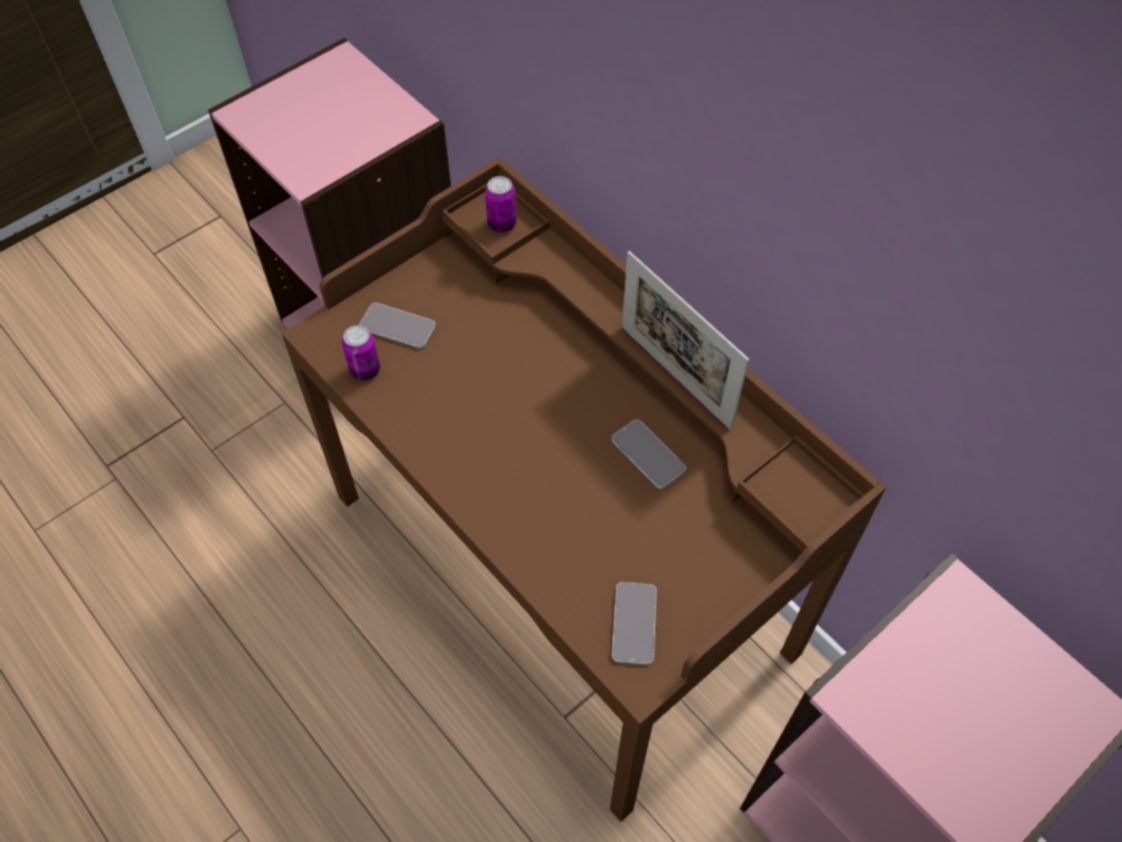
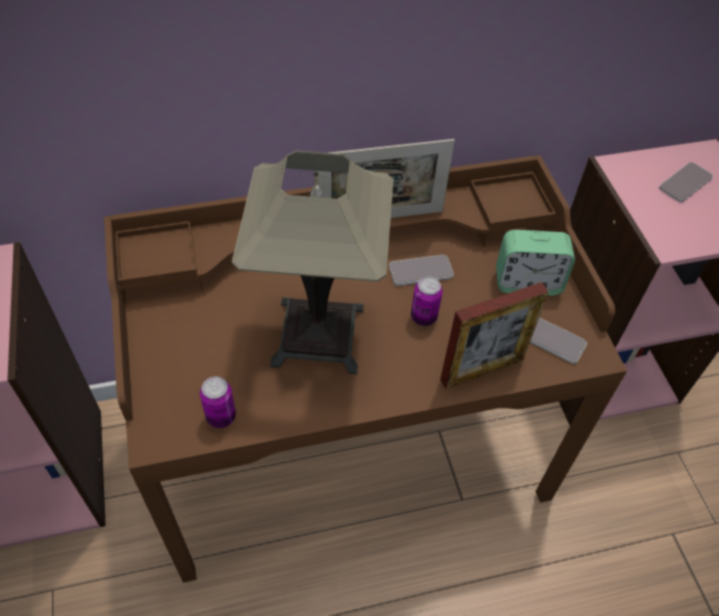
camera: 65 degrees left, 5 degrees down
(397, 326) = (193, 375): phone -> phone (685, 183)
(502, 224) = (163, 251): can -> can (423, 317)
(502, 401) = (318, 335): none -> table lamp
(548, 567) = (482, 369): none -> picture frame
(705, 569) = (527, 282): none -> alarm clock

